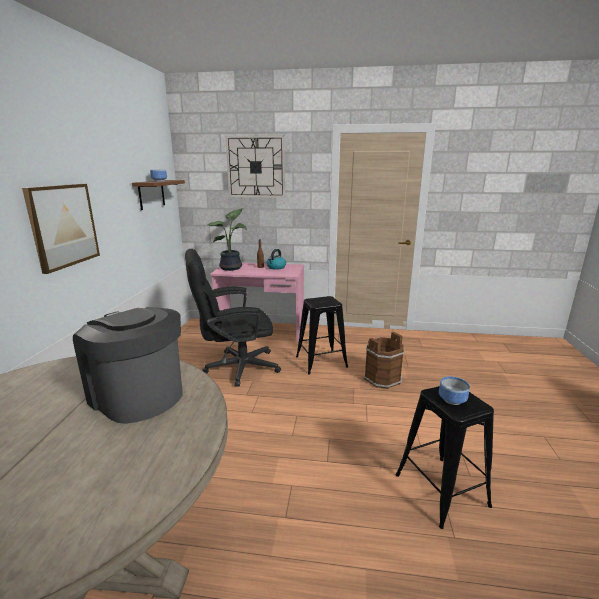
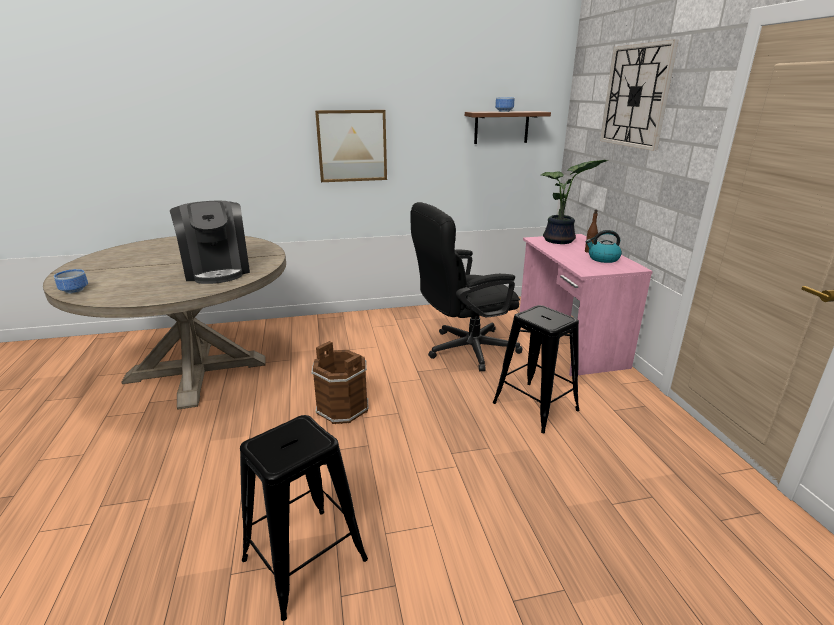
camera: 70 degrees right, 5 degrees up
(137, 395) = (217, 270): coffee machine -> coffee machine turned 135 degrees clockwise
(234, 368) = (463, 350): black office chair -> black office chair turned 75 degrees counterclockwise
(382, 379) = (540, 475): brown bucket -> brown bucket (342, 408)
(453, 400) = (286, 440): bowl -> bowl (73, 291)

